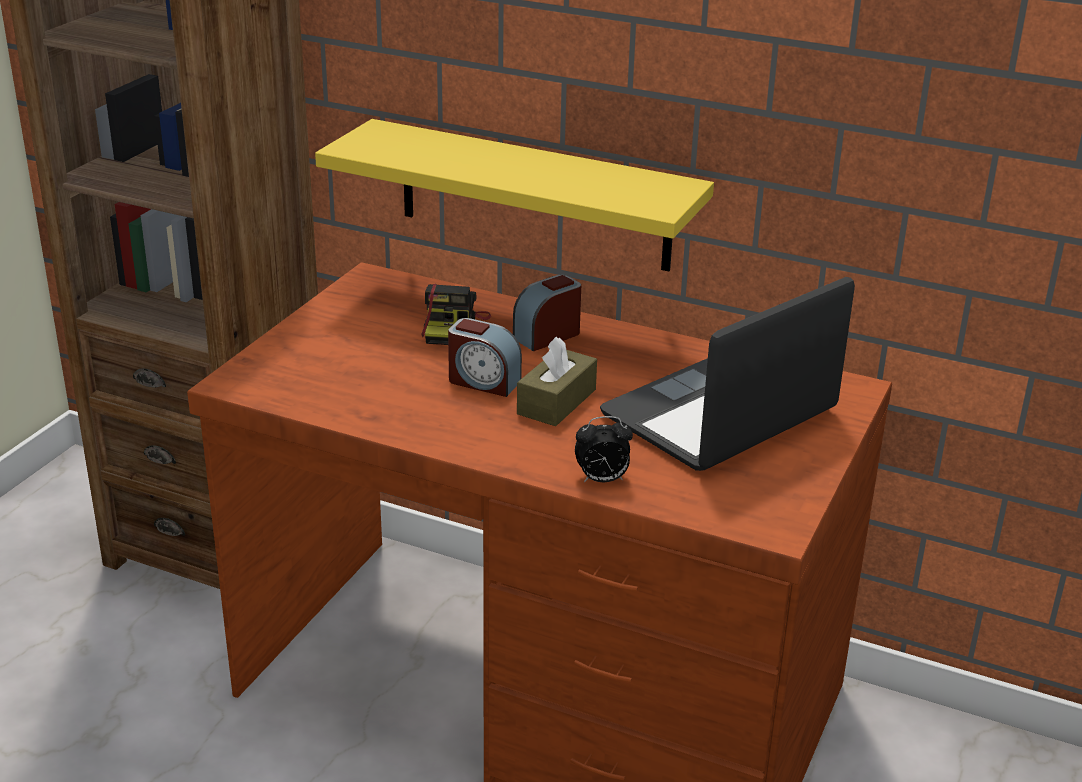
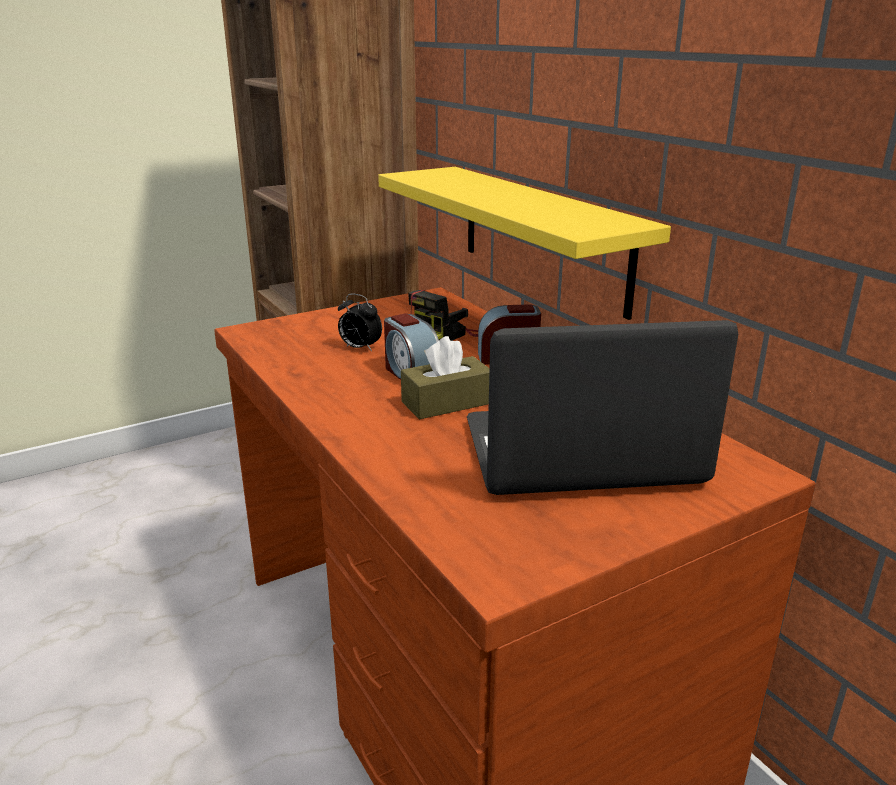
camera: 35 degrees right, 5 degrees down
(602, 480) = (395, 472): alarm clock -> alarm clock (359, 348)

